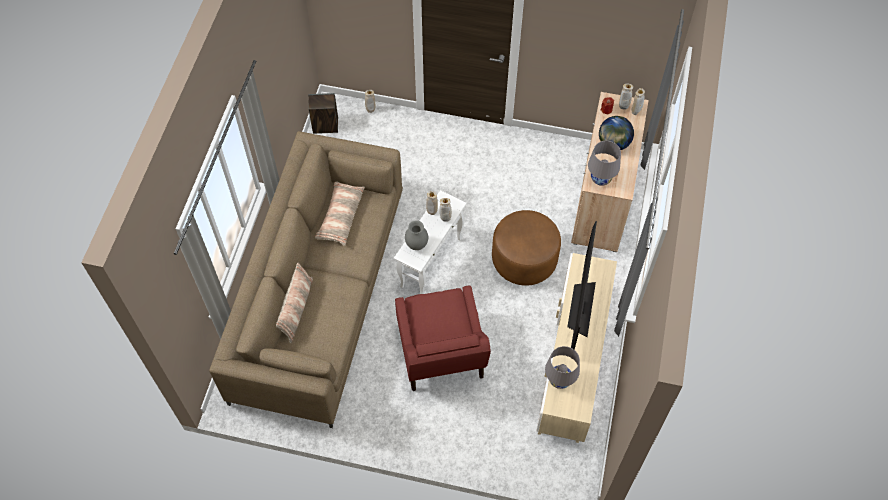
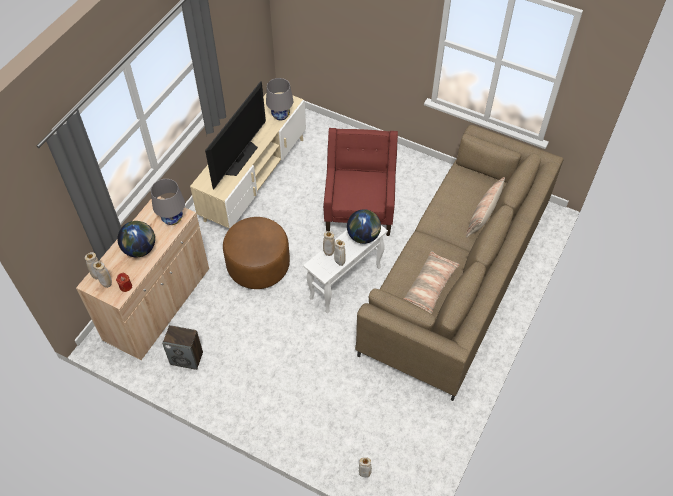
camera: 165 degrees left, 5 degrees down
(325, 126) = (423, 466): speaker -> speaker (187, 358)
(416, 245) = (363, 236): grey vase -> globe

